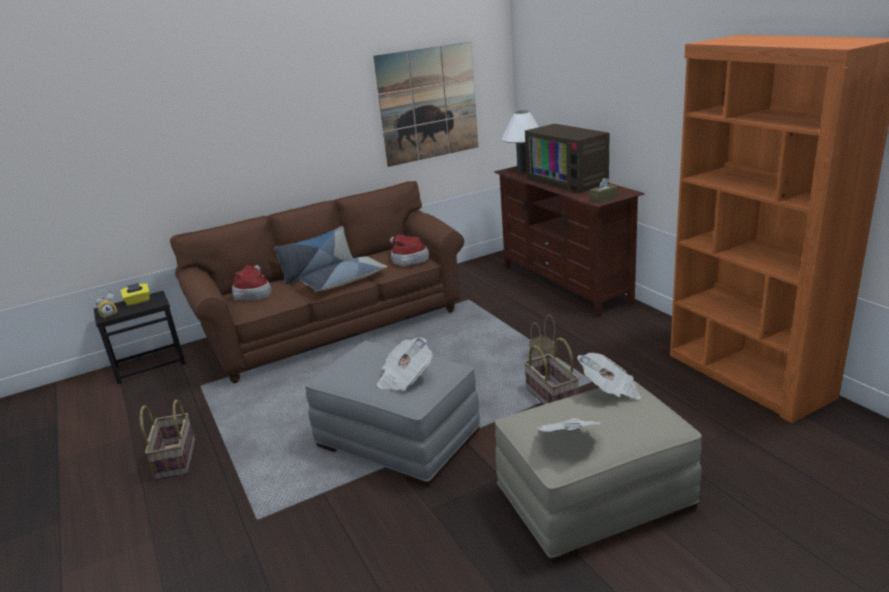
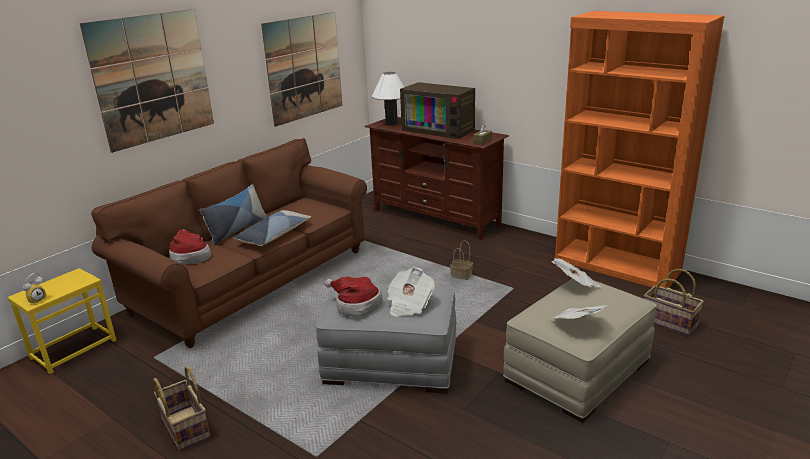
camera: 25 degrees left, 0 degrees up
(138, 301) = (59, 282): yellow tissue box -> none
(150, 365) = (73, 349): black side table -> yellow side table
(245, 112) = (153, 78): none -> picture
(408, 259) = (320, 209): hat -> hat (355, 305)
(550, 397) = (491, 305): basket -> basket (668, 322)

